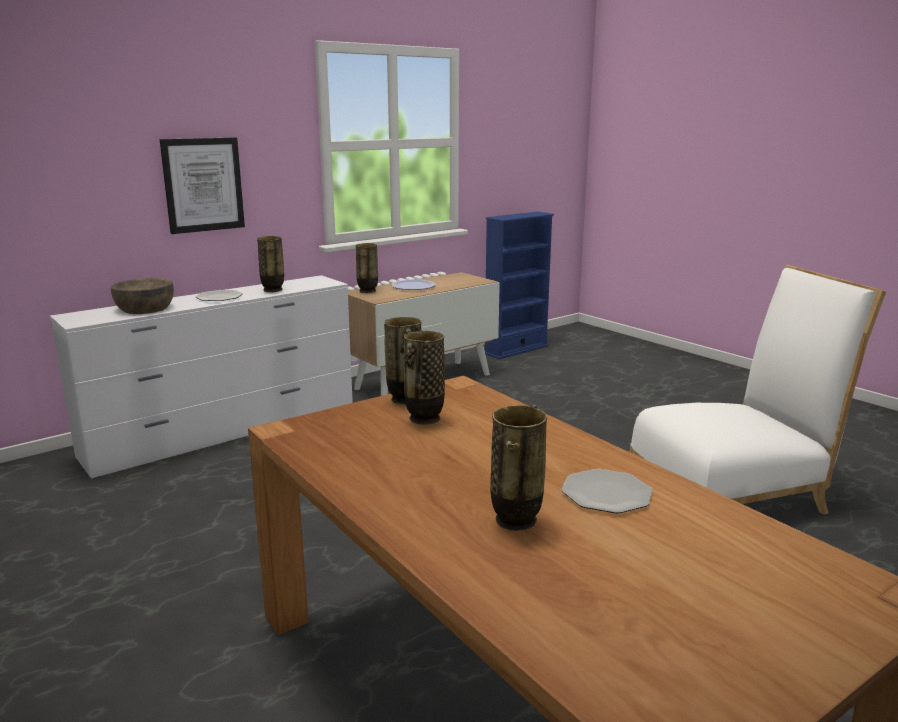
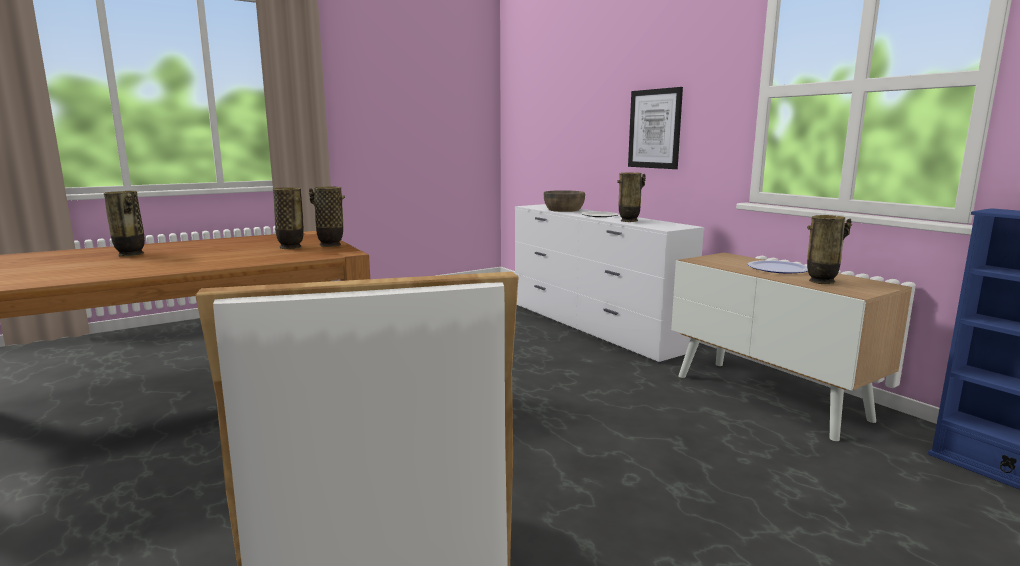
camera: 95 degrees right, 5 degrees down
(368, 291) = (734, 257): vase -> vase (821, 282)
(606, 493) = (120, 267): plate -> none

